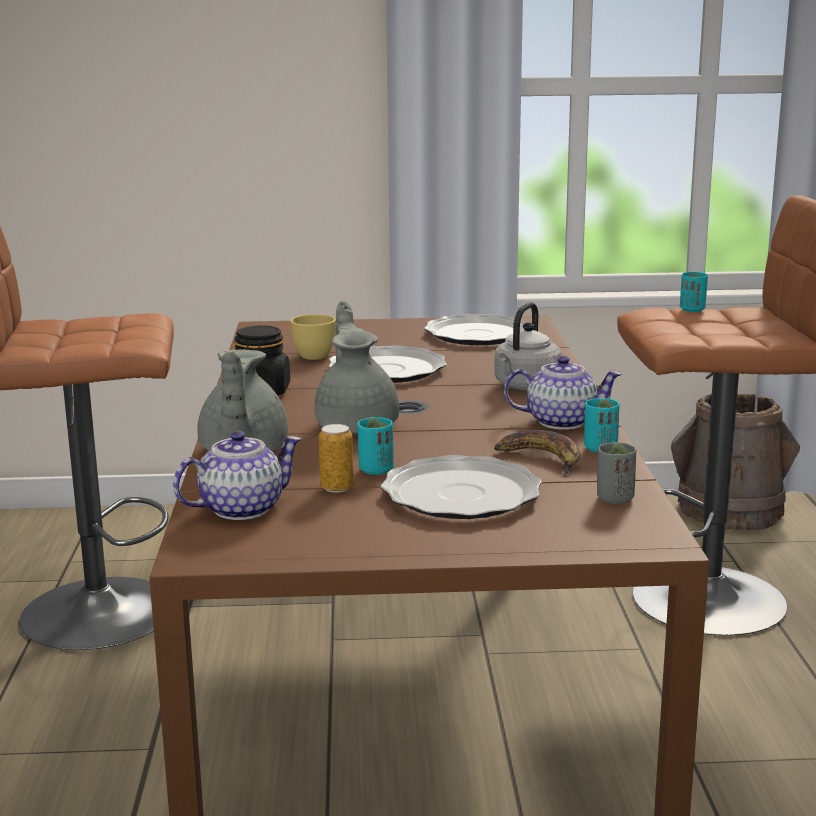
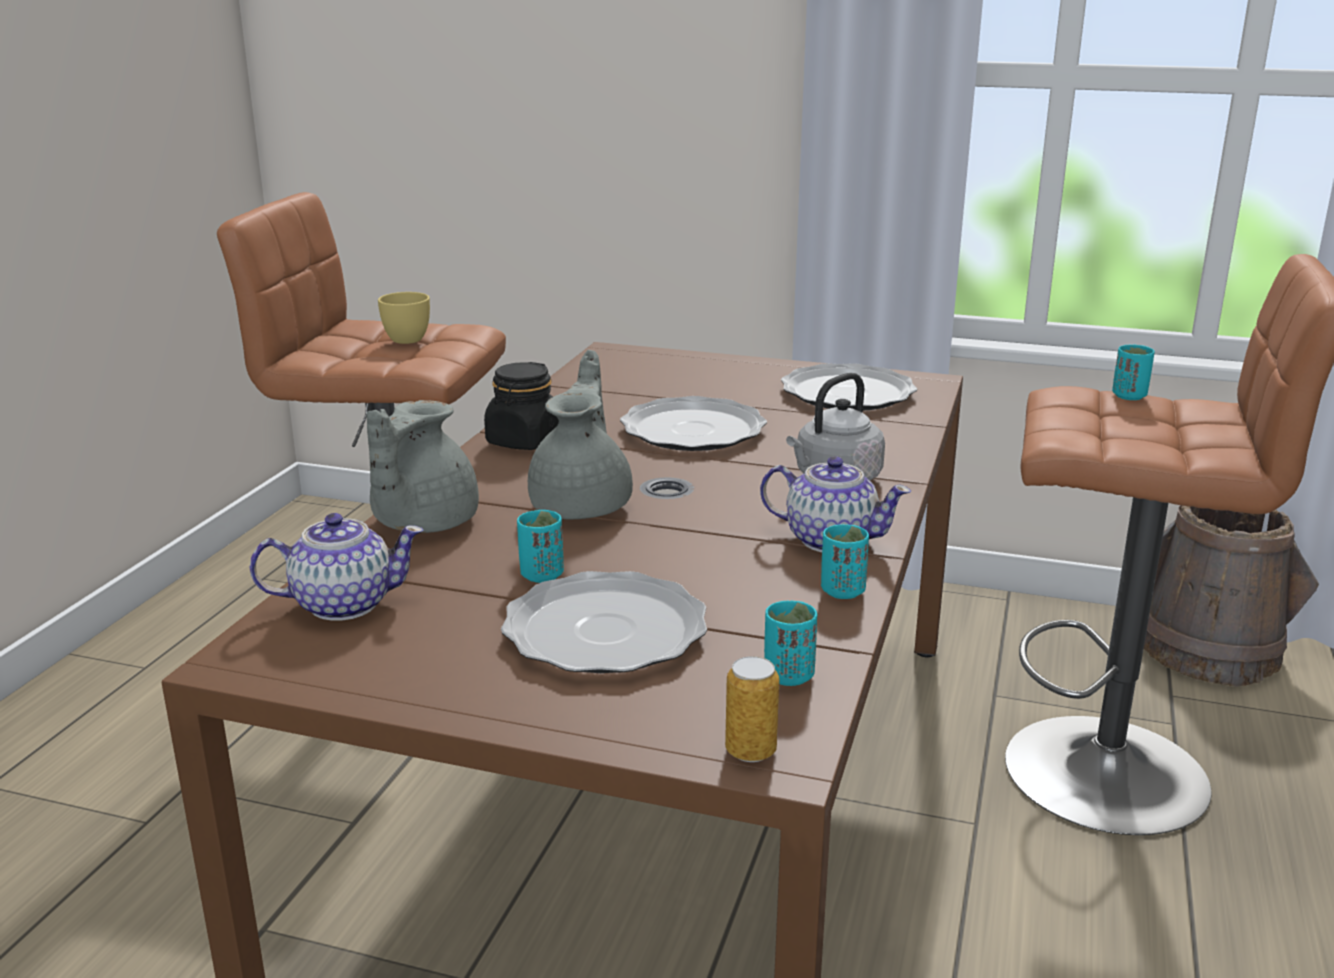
camera: 20 degrees right, 5 degrees up
(315, 355) = (631, 398): yellow cup -> yellow cup (410, 338)
(336, 488) = (473, 593): can -> can (750, 751)
(541, 459) = (752, 595): banana -> none
(615, 498) = (788, 676): grey cup -> turquoise cup

